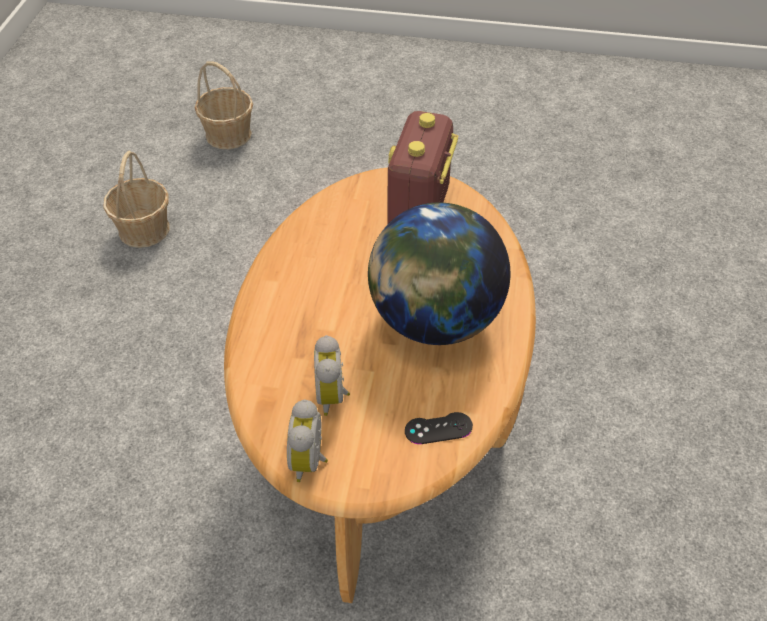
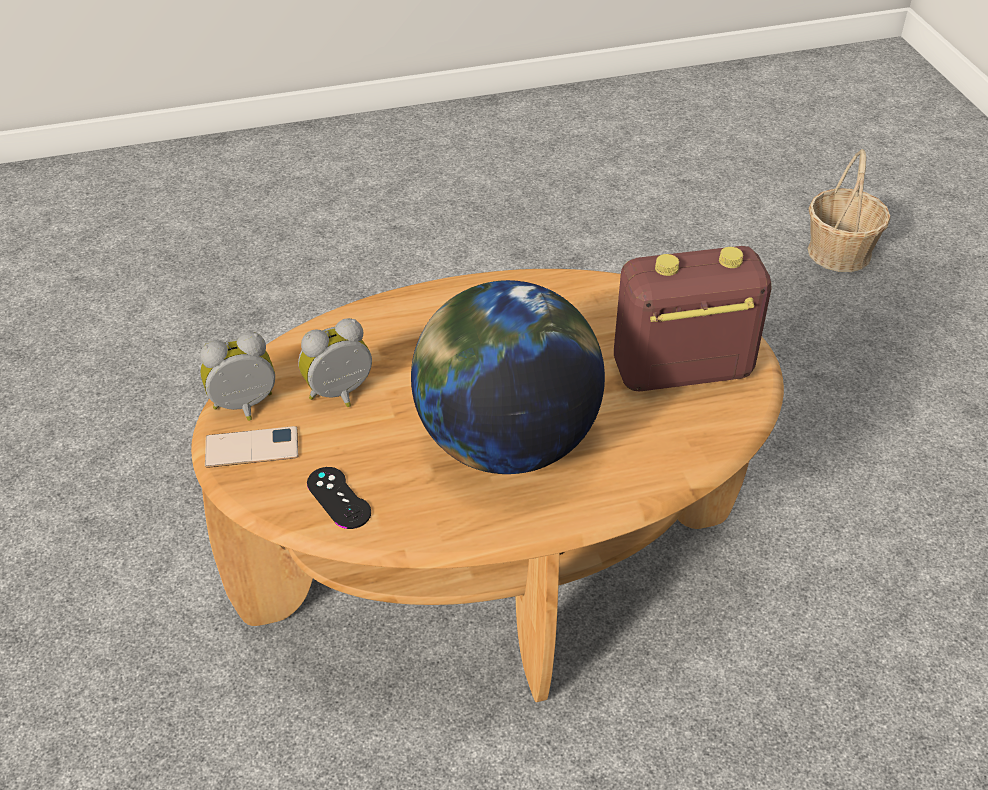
camera: 65 degrees right, 5 degrees down
(144, 229) = (635, 255): basket -> none
(357, 468) = (252, 448): none -> phone

